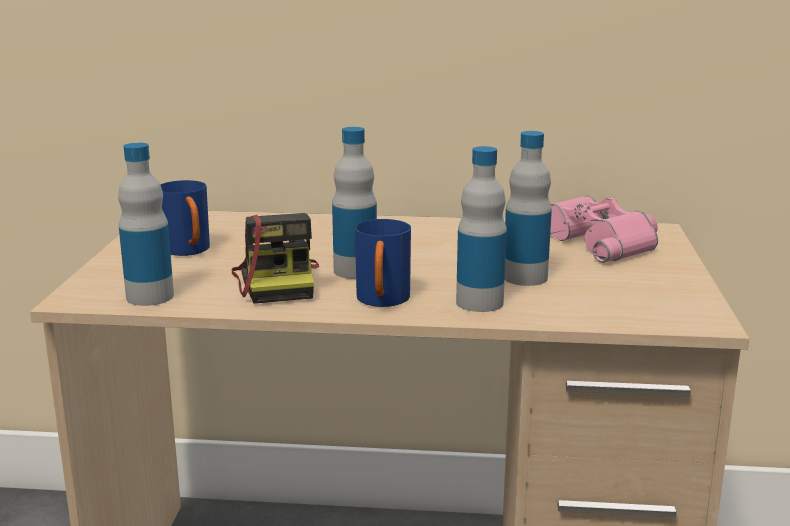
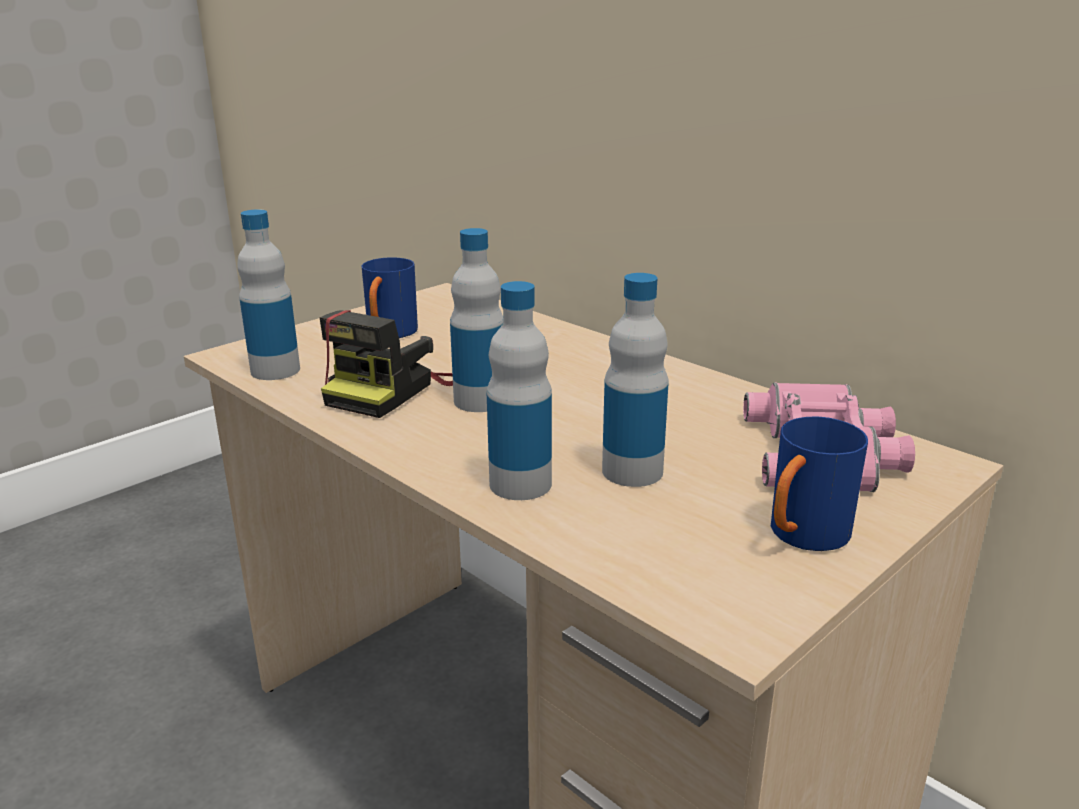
camera: 40 degrees right, 5 degrees up
(382, 302) = (431, 446): blue mug -> blue mug (801, 538)

